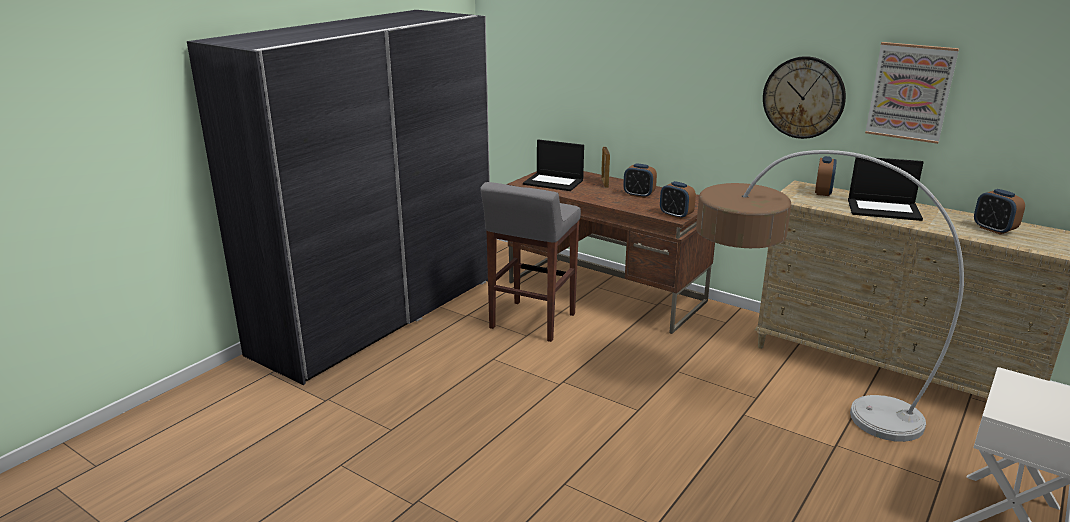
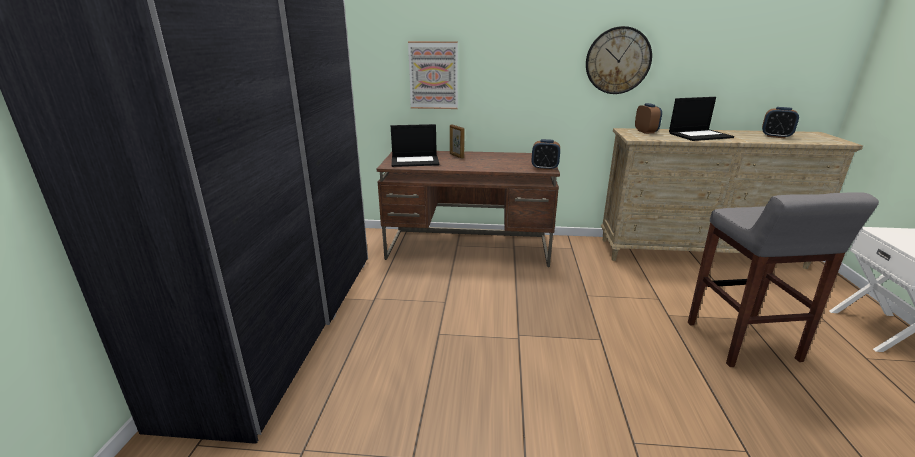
camera: 30 degrees left, 0 degrees up
(531, 322) = (437, 288): grey stool -> grey stool (742, 342)
(639, 195) = (494, 159): alarm clock -> none
(787, 400) = (678, 294): floor lamp -> none
(910, 92) = (699, 46): picture -> picture (433, 75)

